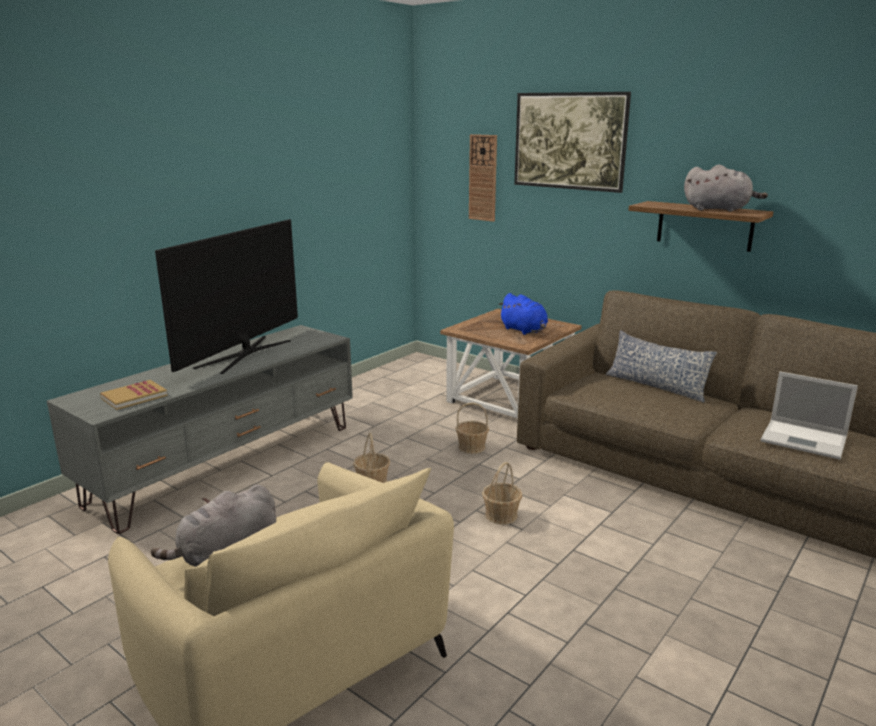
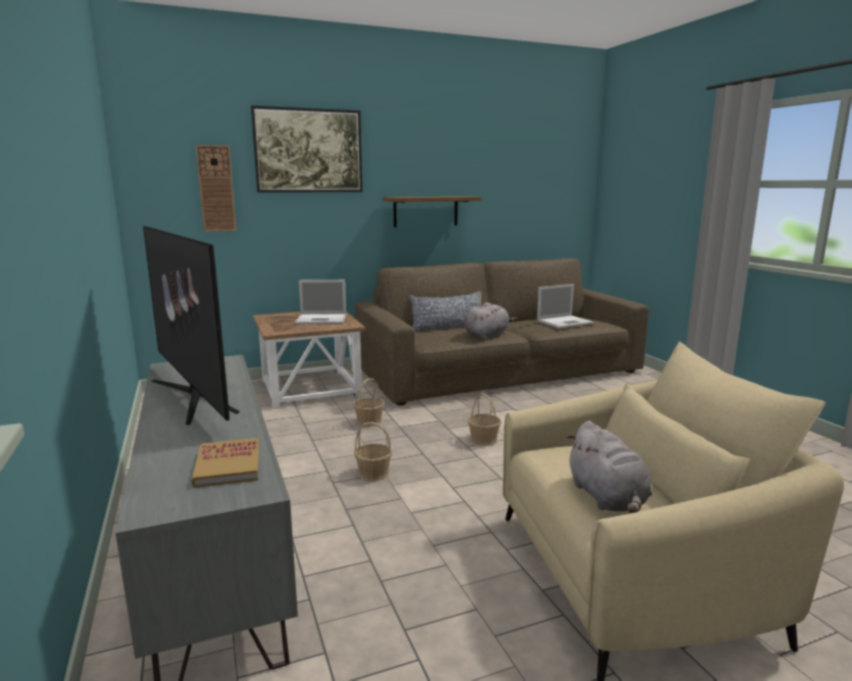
camera: 60 degrees left, 5 degrees down
(524, 331) = (322, 319): blue plush toy -> laptop
(719, 209) = (446, 196): grey plush toy -> grey plush toy (487, 334)

